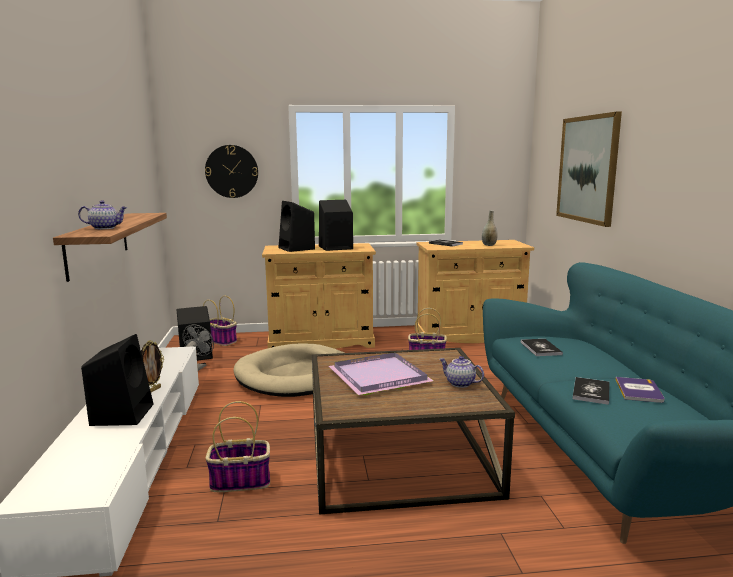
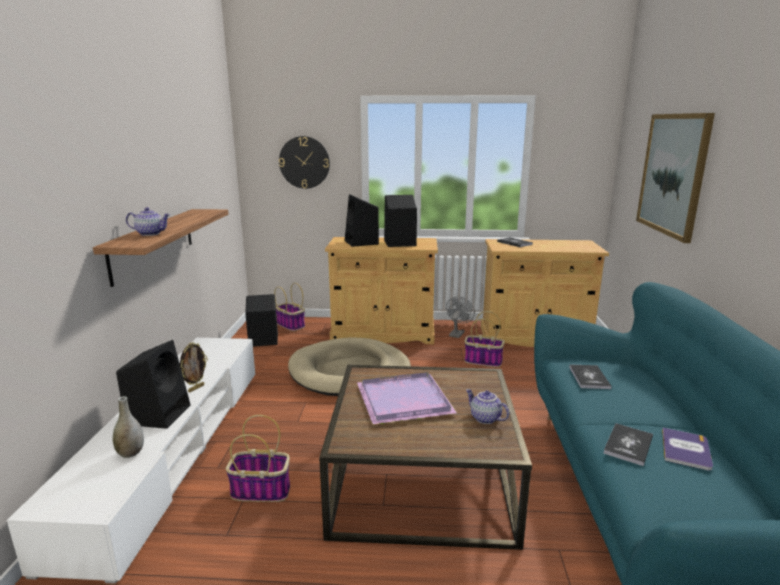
camera: 10 degrees right, 5 degrees up
(197, 367) = (260, 354): grey fan -> grey fan (457, 333)
(489, 245) = (560, 247): grey vase -> grey vase (131, 453)

